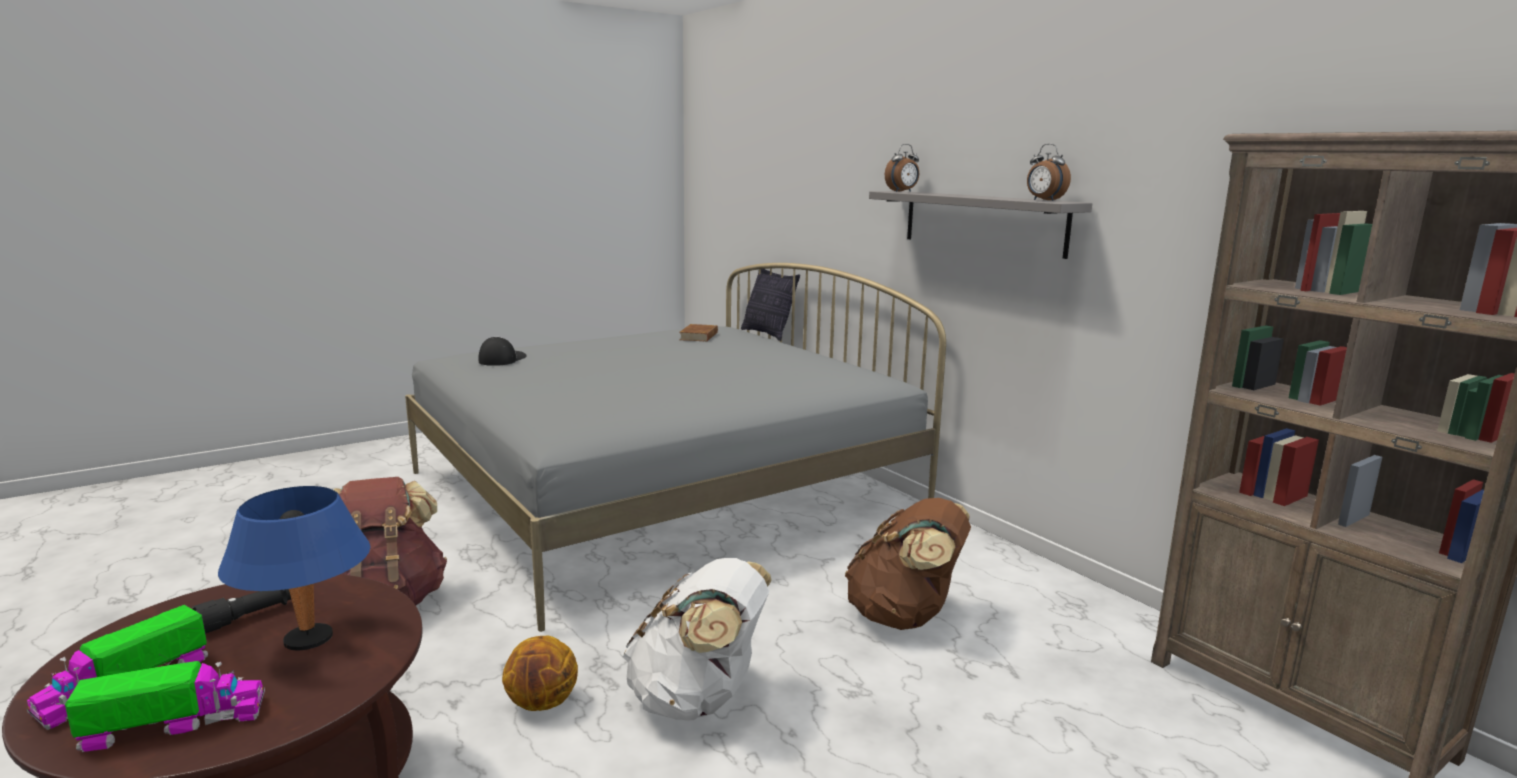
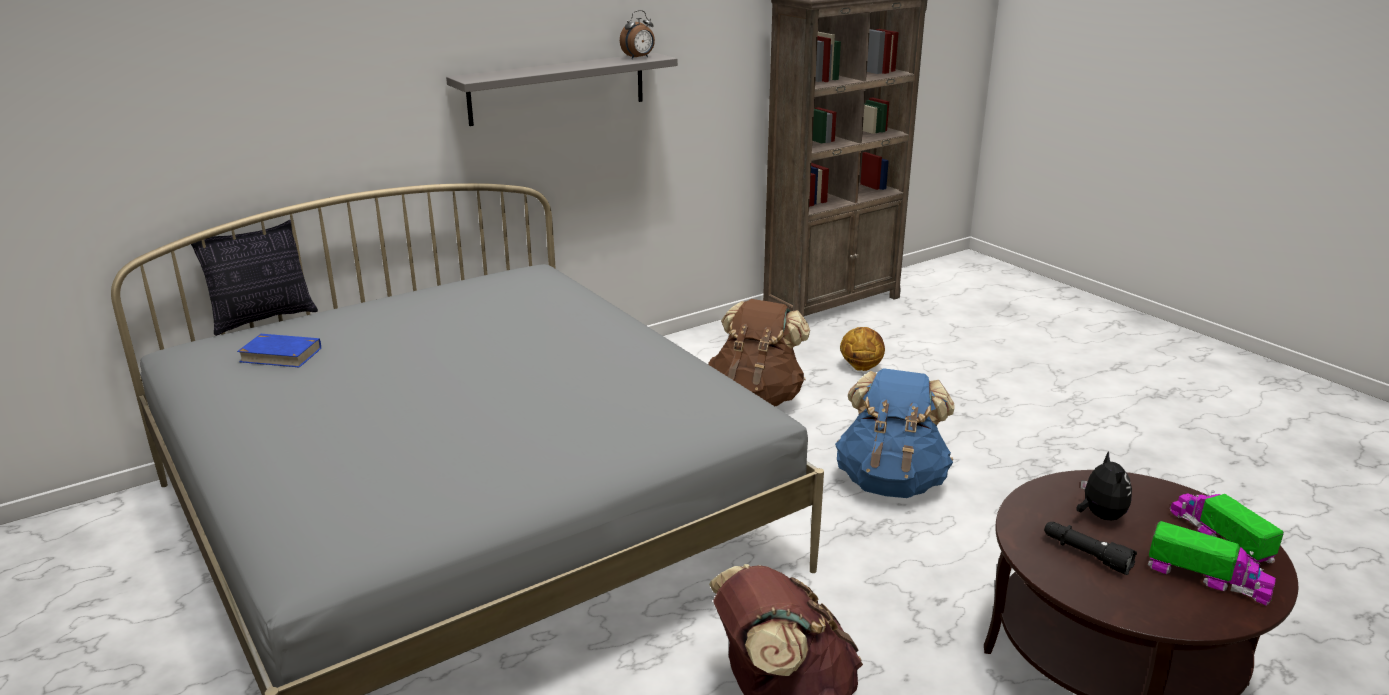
camera: 90 degrees left, 10 degrees up
(309, 640) = (1099, 516): blue table lamp -> plush toy
(502, 359) = (379, 493): cap -> none
(542, 703) = (922, 552): basketball -> basketball (861, 367)
(698, 699) = (891, 482): white backpack -> blue backpack
(699, 336) = (281, 355): brown book -> blue book
(902, 191) = (483, 76): alarm clock -> none

